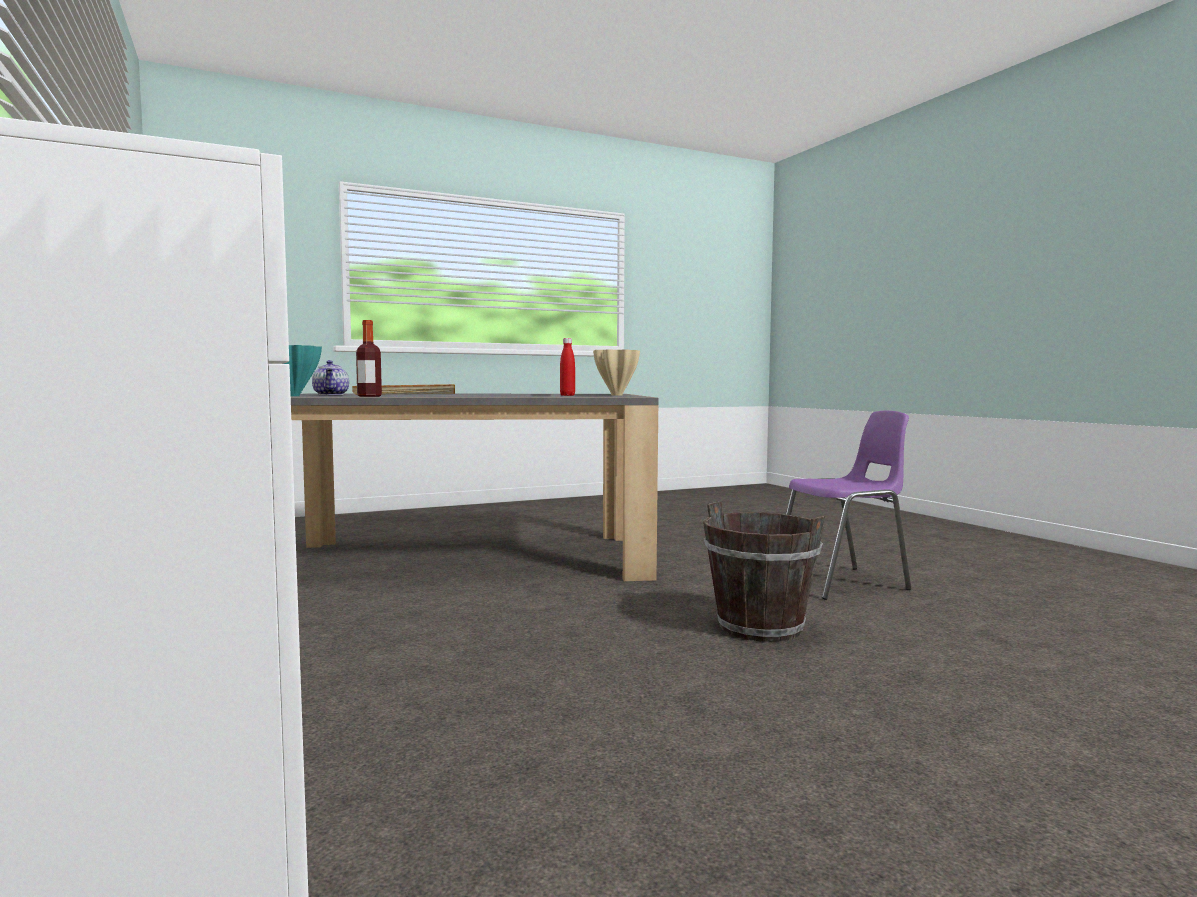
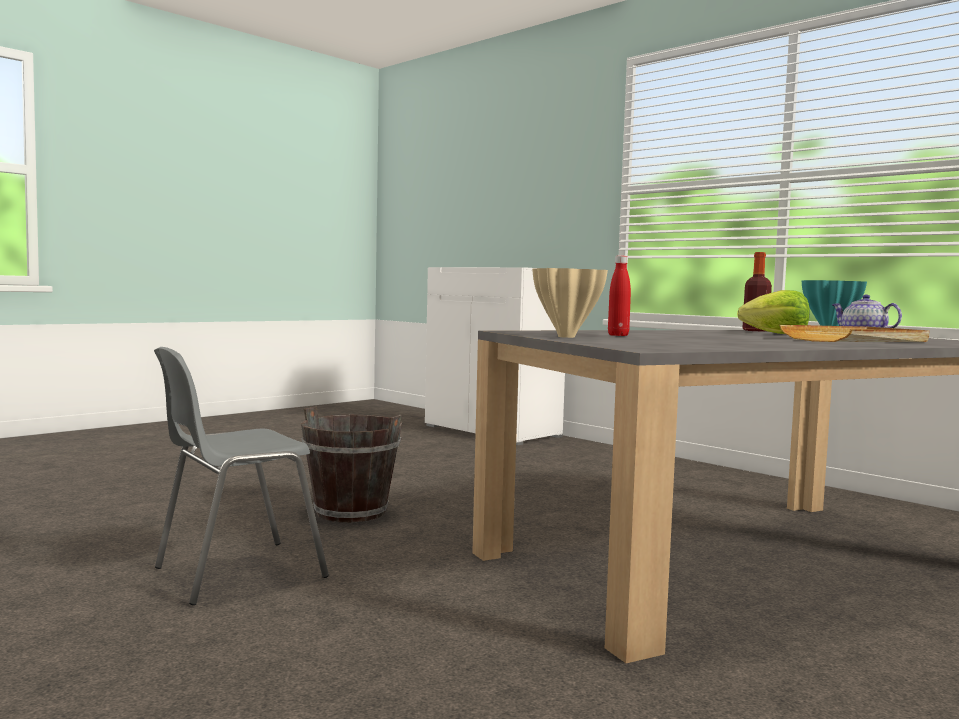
camera: 160 degrees right, 0 degrees up
(395, 395) = (776, 333): none -> lettuce
(843, 582) = (235, 573): purple chair -> grey chair

